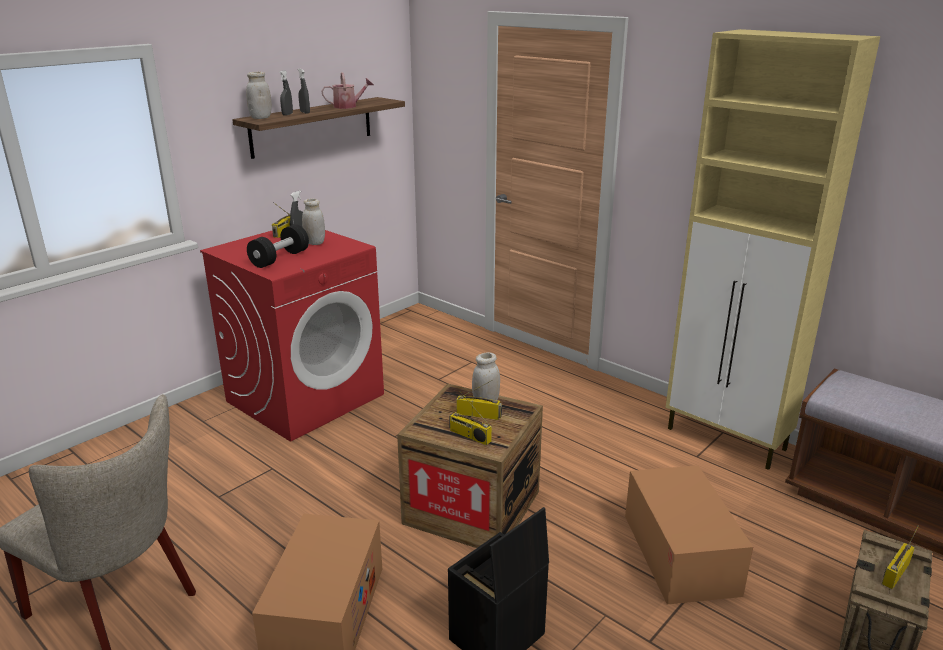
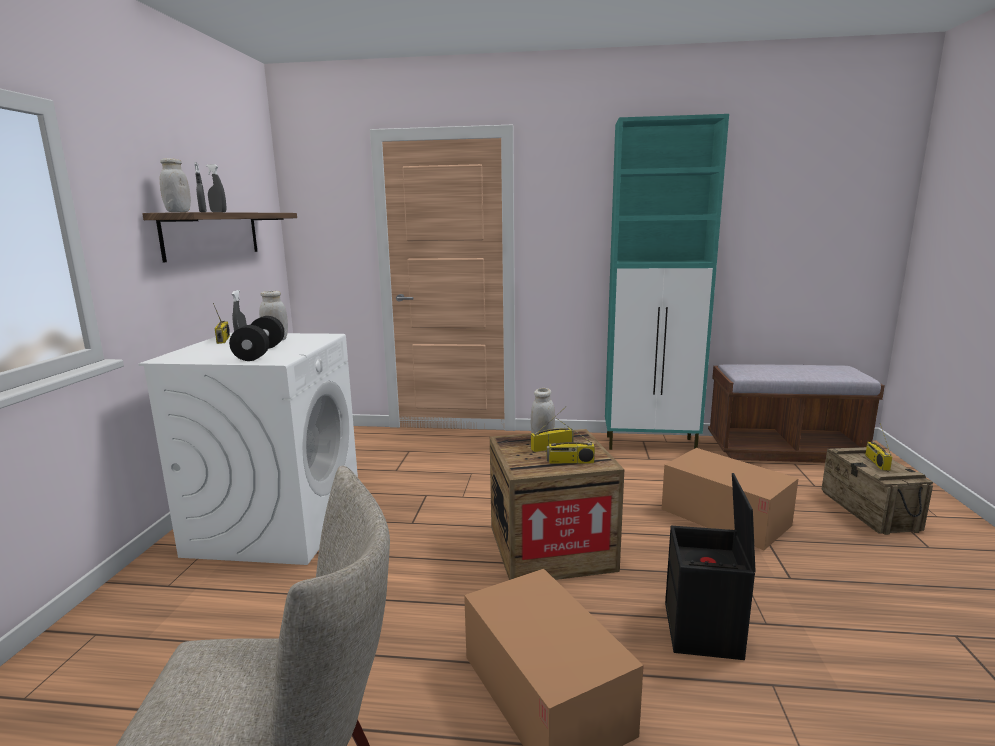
camera: 35 degrees left, 10 degrees down
(306, 397) = (277, 523): red washing machine -> white washing machine
(348, 106) = (252, 212): watering can -> none
(727, 439) = (651, 444): beige cabinet -> turquoise cabinet

